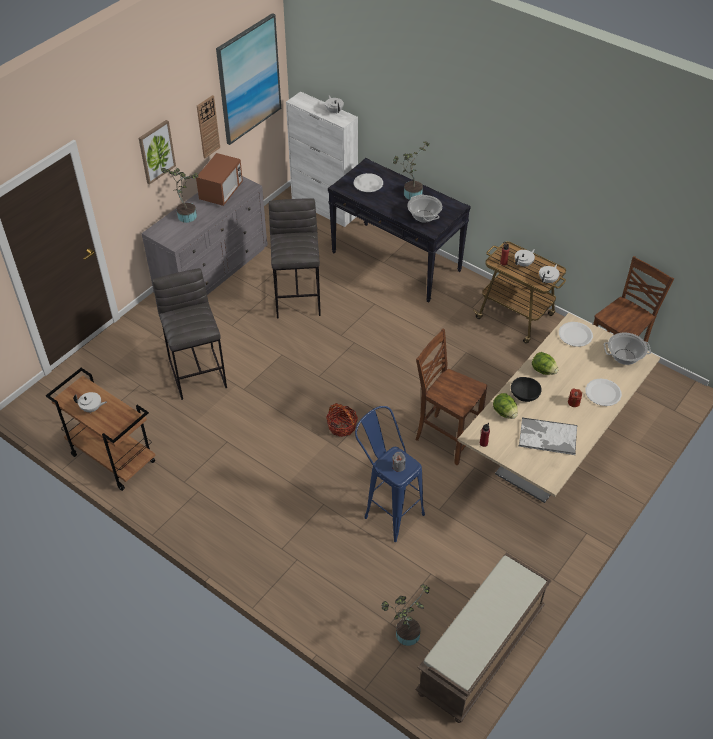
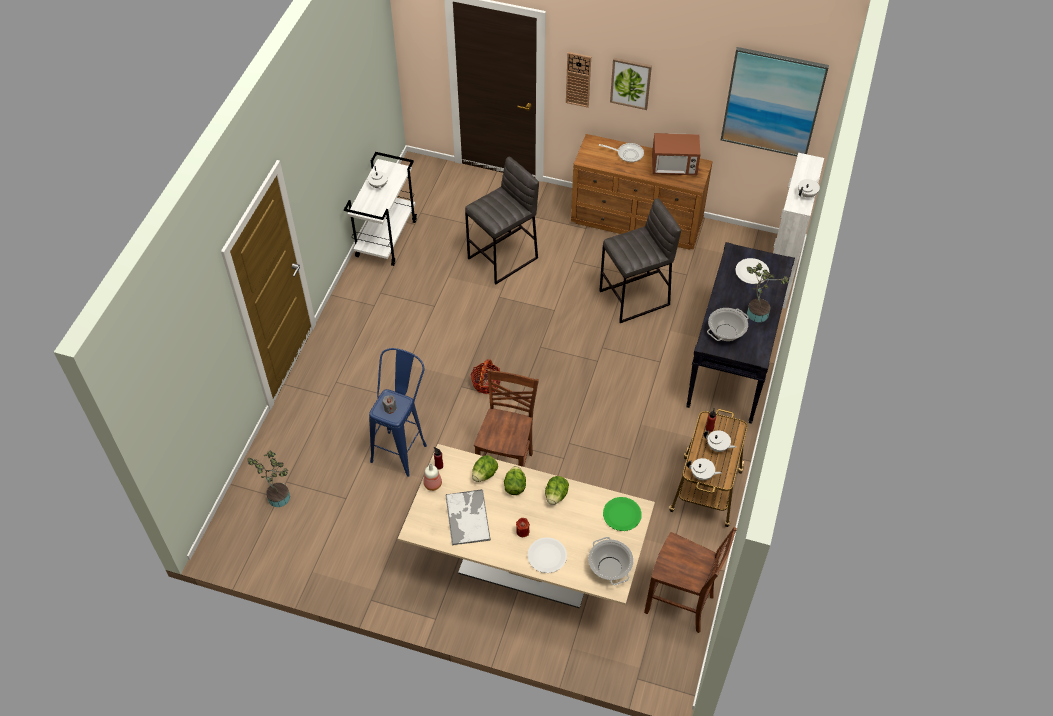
camera: 70 degrees right, 5 degrees up
(112, 458) = (386, 238): brown cart -> white cart
(186, 214) = (627, 154): potted plant -> frying pan
(208, 126) = (701, 106): wall clock -> wall clock (578, 79)
(212, 270) = (637, 222): grey dresser -> brown dresser
(481, 652) = (277, 558): brown bench -> none
(502, 453) = (432, 483): none -> bottle
(524, 395) = (515, 486): black bowl -> lettuce
(575, 335) = (622, 514): white plate -> green plate

